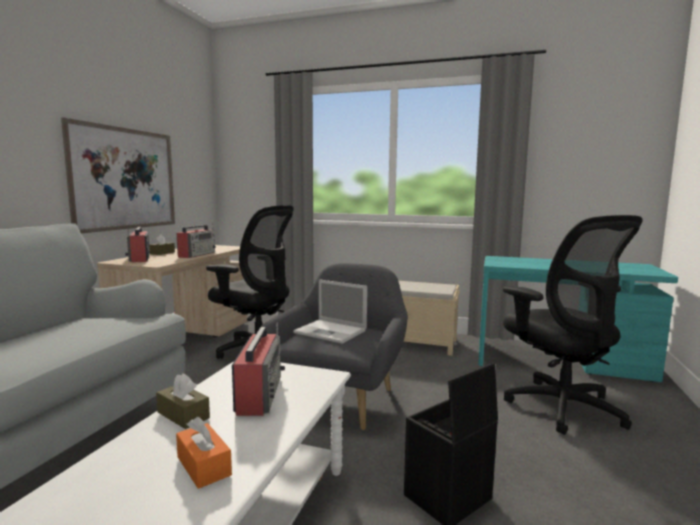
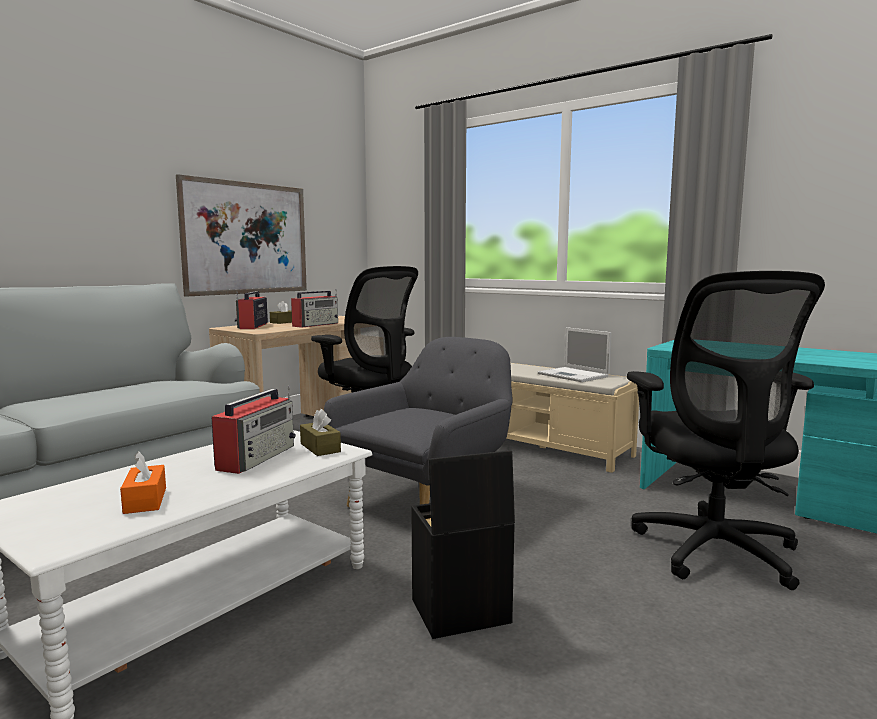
camera: 20 degrees right, 0 degrees up
(183, 415) = (172, 464): brown tissue box -> brown tissue box (320, 448)
(331, 332) = (409, 415): laptop -> laptop (574, 375)

